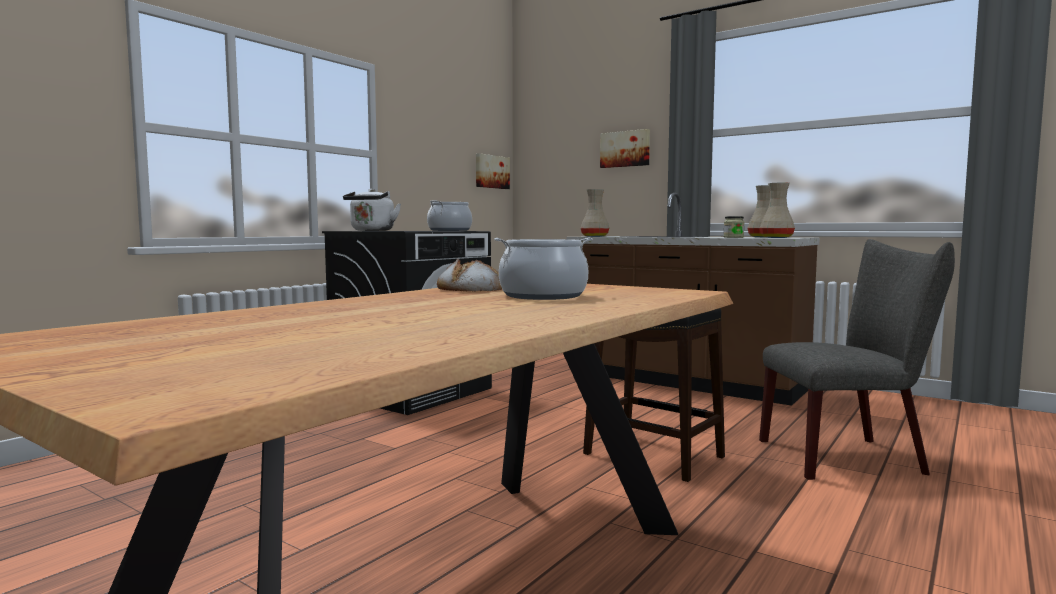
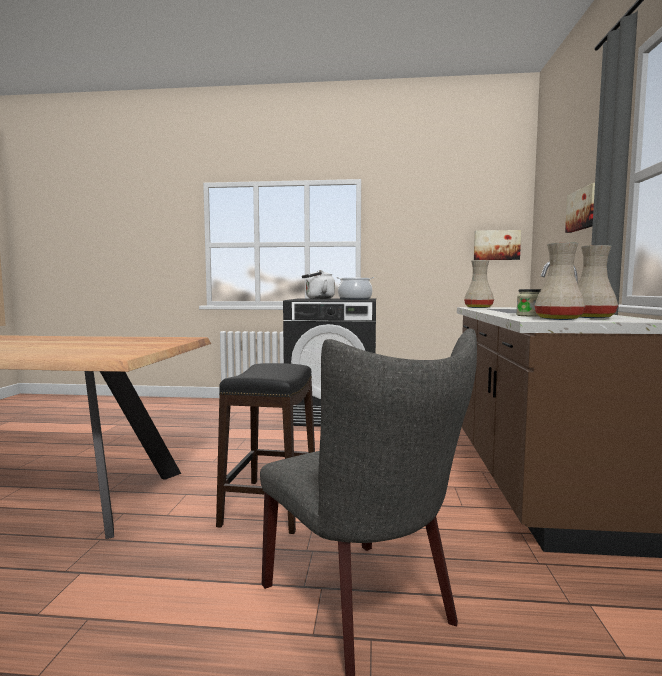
camera: 60 degrees right, 0 degrees up
(470, 289) = (120, 338): bread -> none
(543, 296) = (74, 346): cooking pot -> none

